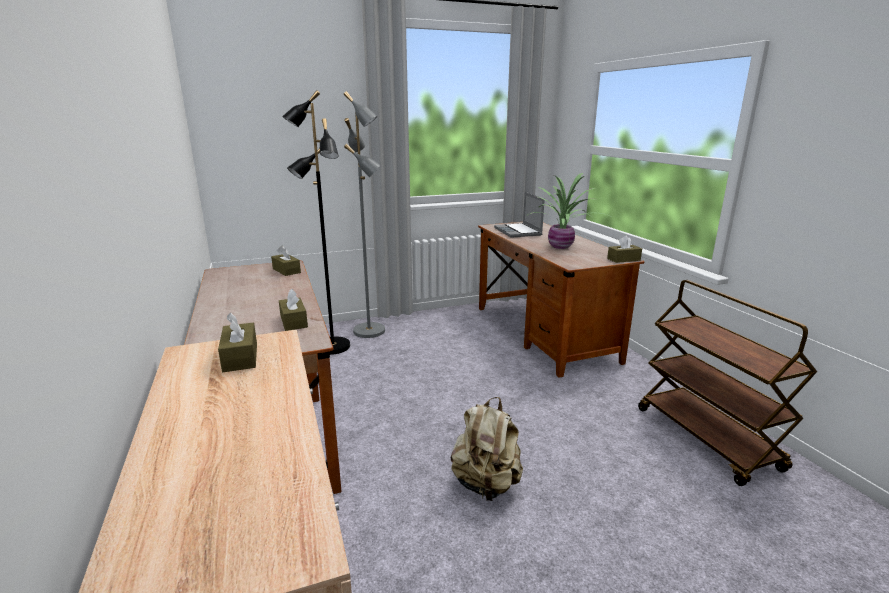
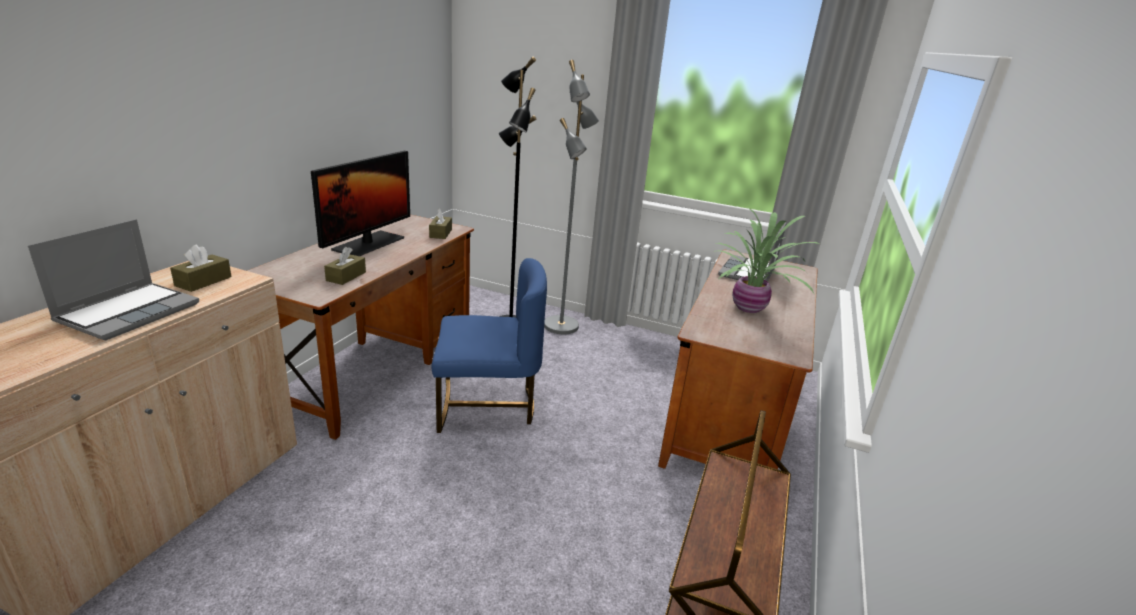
camera: 40 degrees right, 5 degrees up
(246, 296) = (369, 244): none -> monitor
(246, 406) = (129, 312): none -> laptop
(410, 403) = (486, 406): none -> blue chair
(486, 484) = (426, 507): beige backpack -> none
(623, 259) = (785, 355): brown tissue box -> none

